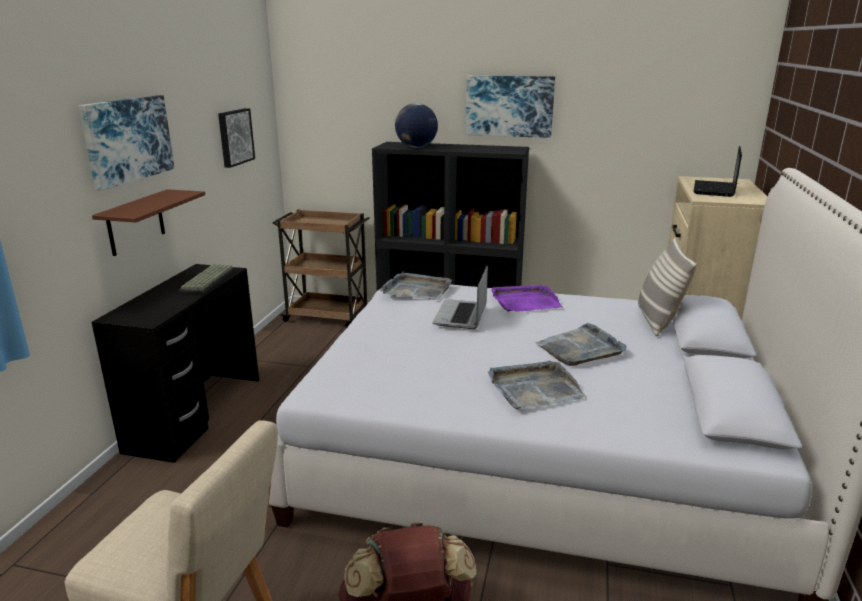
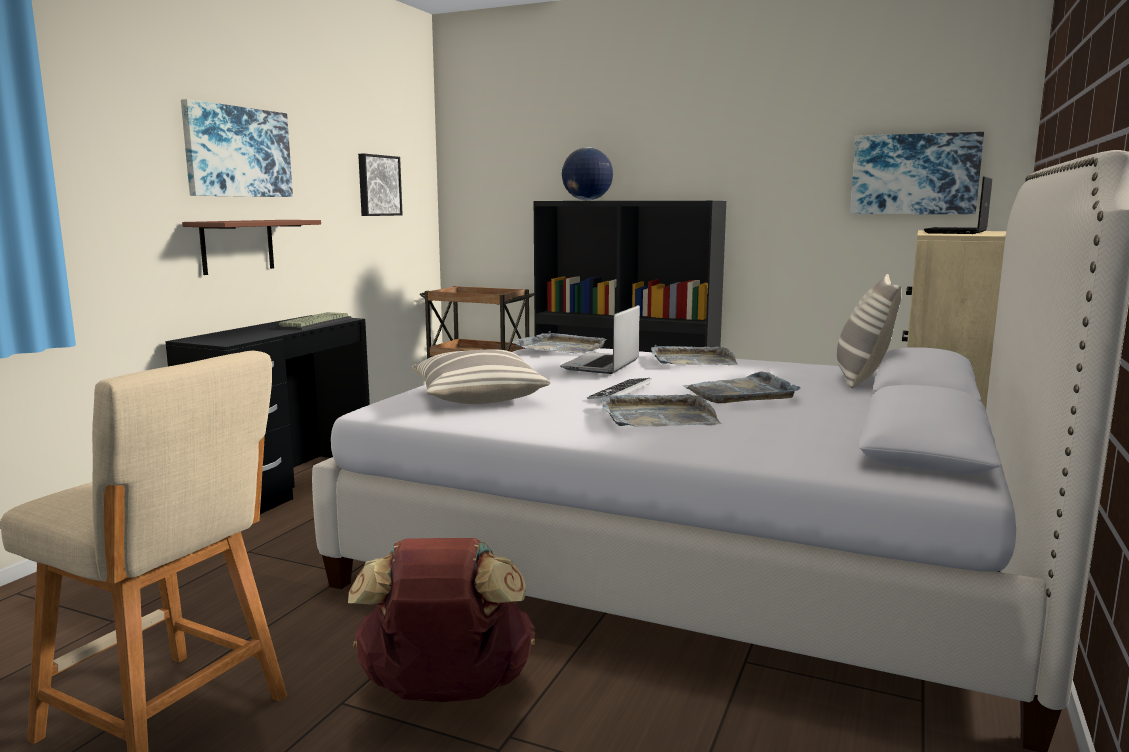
camera: 10 degrees right, 10 degrees down
(383, 370) = (477, 397): none -> pillow
(491, 353) = (620, 391): none -> keyboard
(509, 106) = (702, 152): picture -> picture (914, 174)
(524, 301) = (692, 360): purple tray -> grey tray

